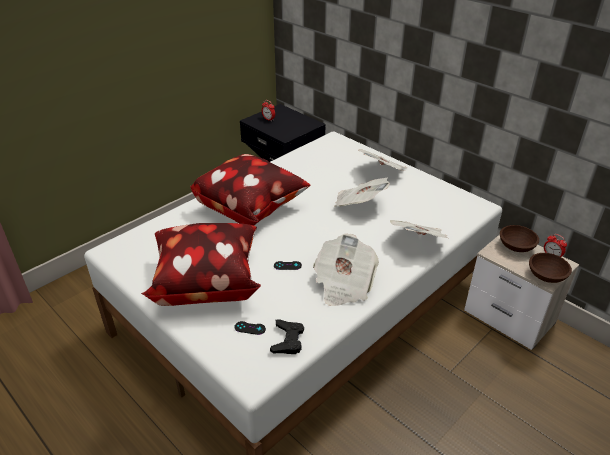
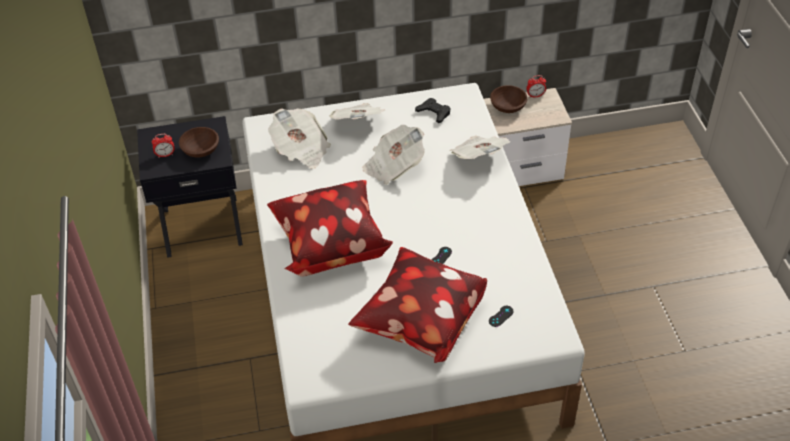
camera: 55 degrees left, 10 degrees up
(288, 340) = (532, 298): black game controller -> black game controller (434, 113)
(343, 284) = (494, 232): newspaper -> newspaper (301, 150)
(546, 276) = (554, 114): brown bowl -> brown bowl (201, 150)

